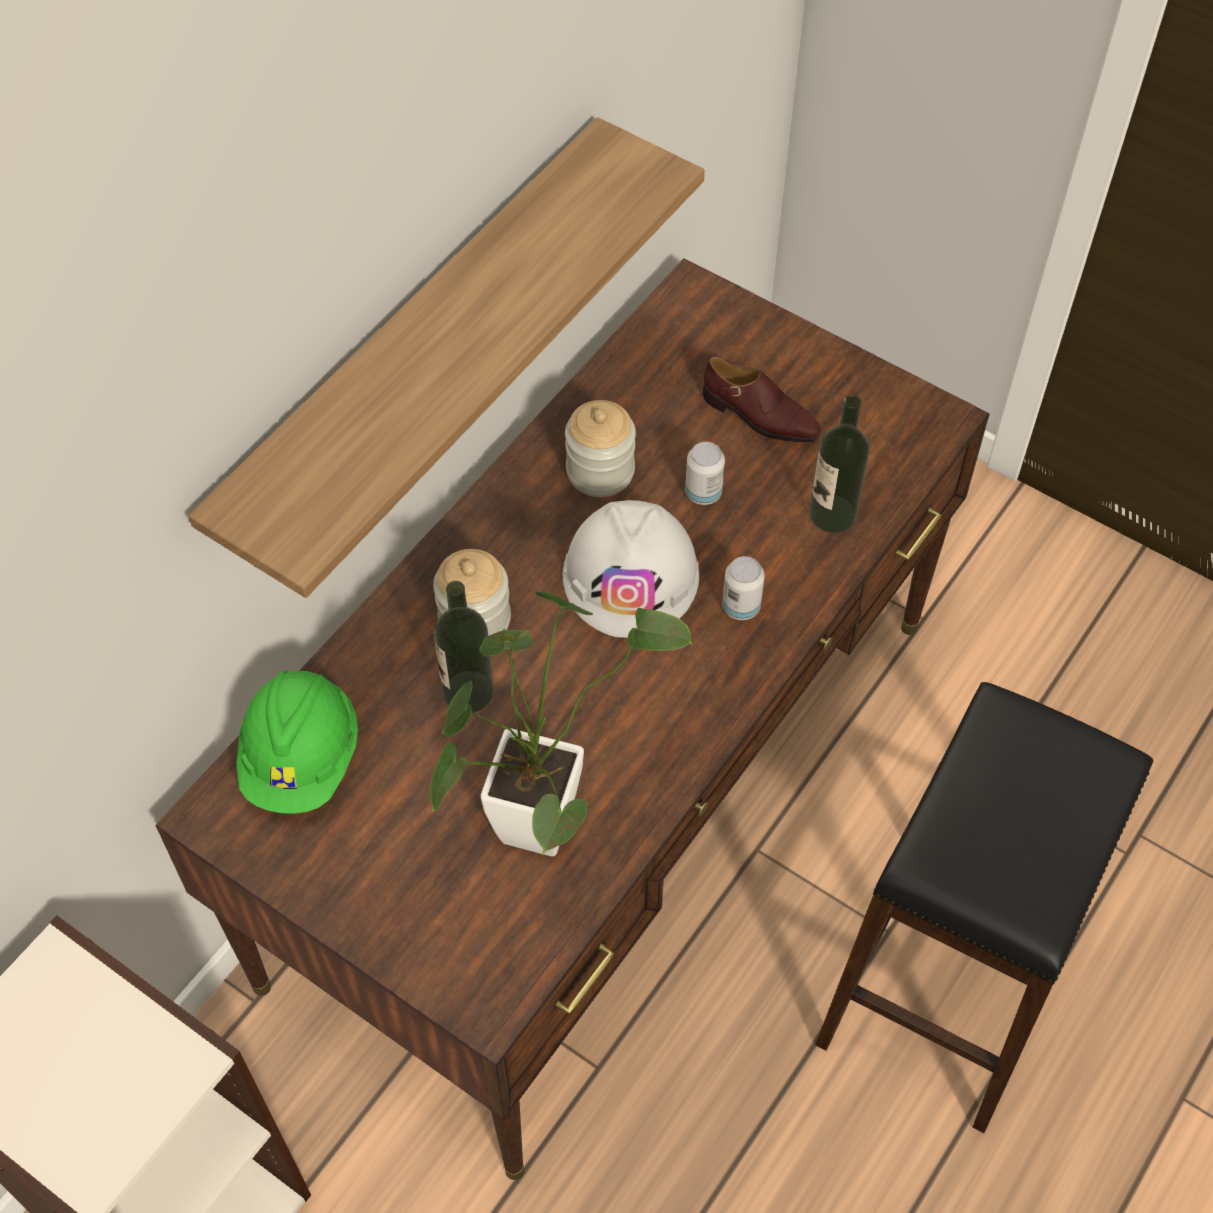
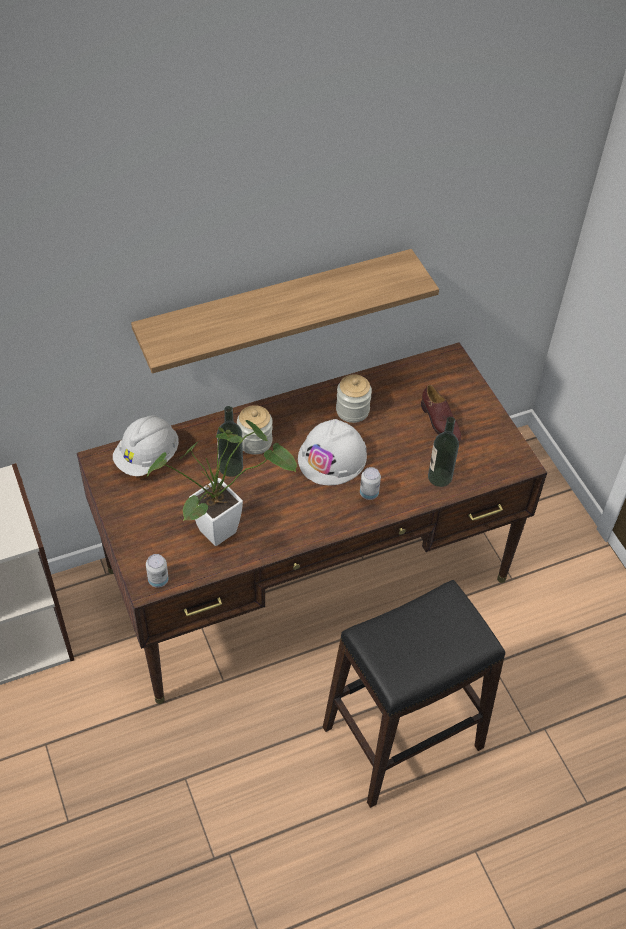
camera: 30 degrees right, 5 degrees down
(302, 758) = (148, 458): green hard hat -> white hard hat
(703, 493) = (389, 441): can -> can (158, 580)

